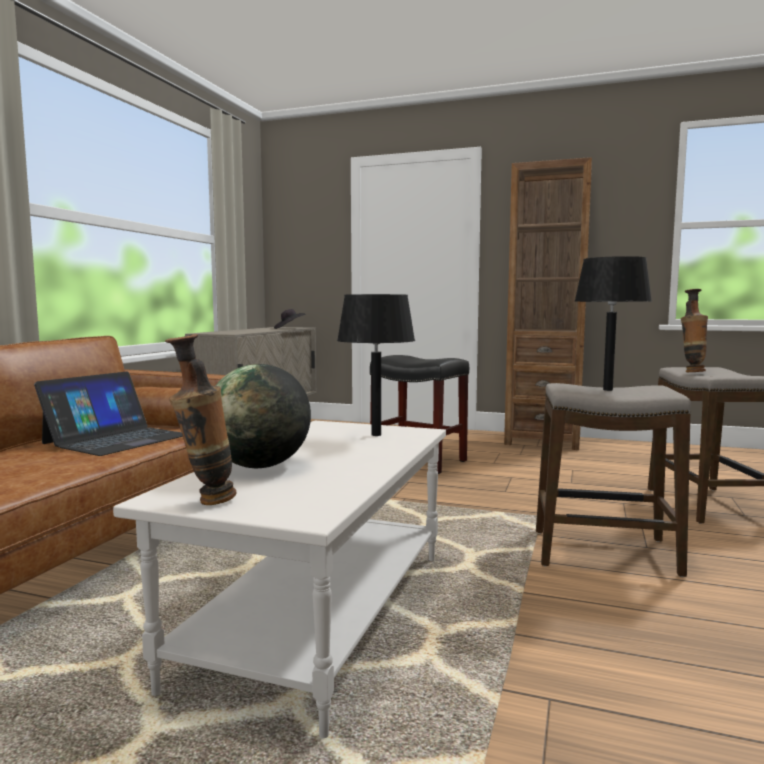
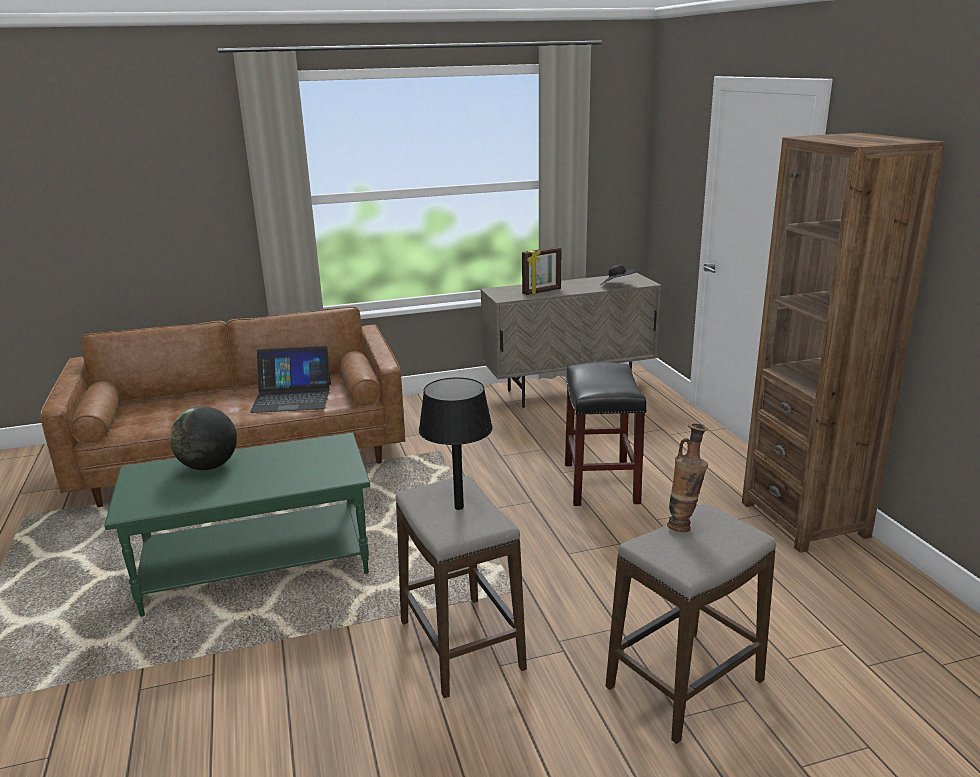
camera: 55 degrees right, 15 degrees up
(205, 502) = (135, 481): vase -> none
(247, 331) = (542, 291): none -> picture frame
(319, 613) = (257, 565): white coffee table -> green coffee table
(376, 435) = (322, 466): black table lamp -> none

